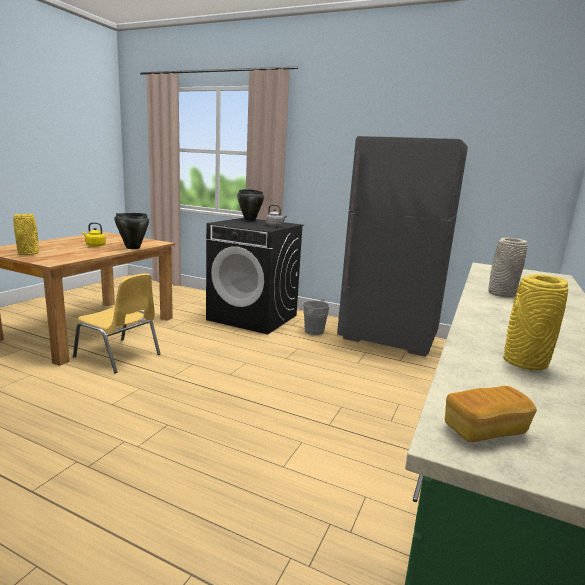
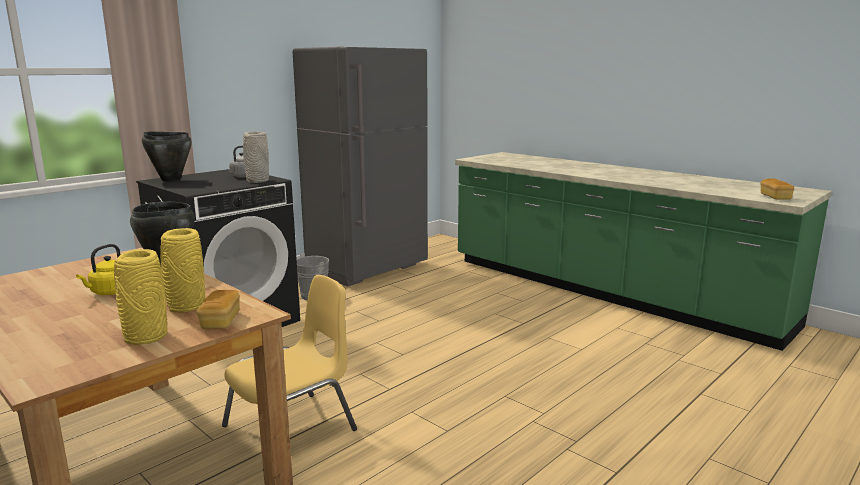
camera: 70 degrees left, 0 degrees up
(43, 259) = (220, 321): none -> bread
(500, 293) = (560, 168): grey vase -> grey vase (257, 181)
(524, 362) = (693, 183): yellow vase -> yellow vase (185, 306)

